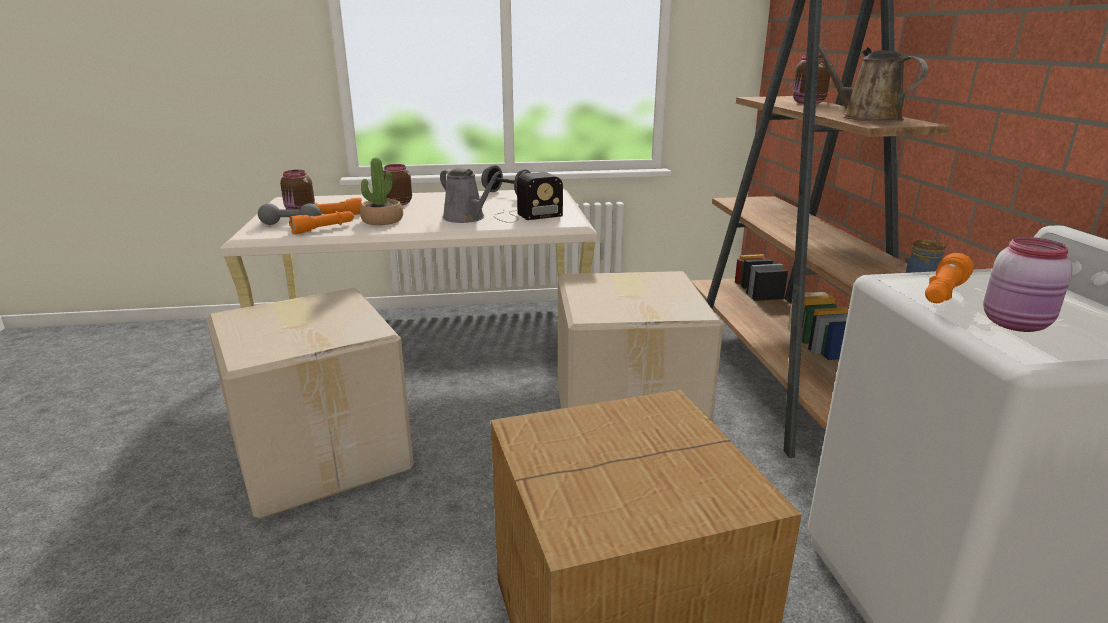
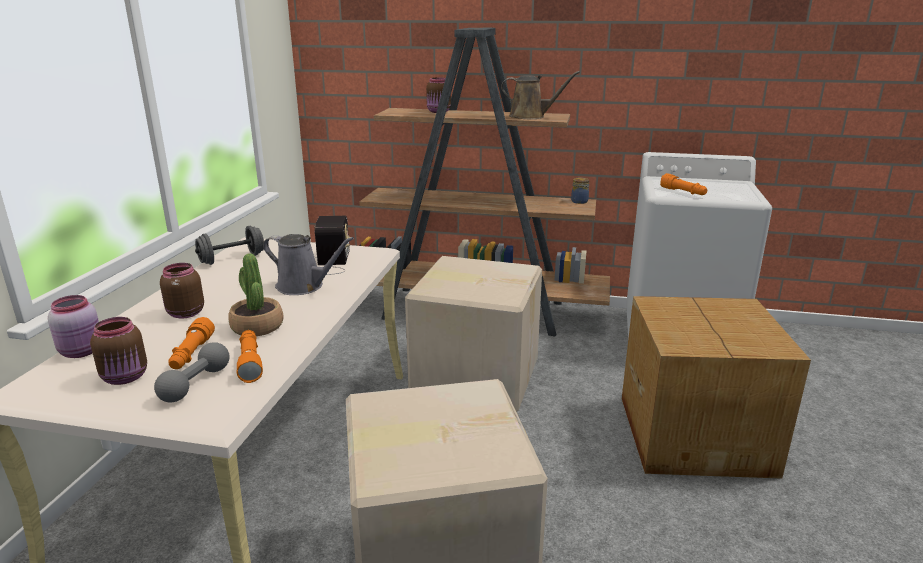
camera: 70 degrees left, 0 degrees up
(466, 218) = (304, 286): grey watering can -> grey watering can turned 45 degrees clockwise
(865, 118) = (530, 116): brown watering can -> brown watering can turned 150 degrees counterclockwise
(1017, 324) = (721, 192): pink jar -> pink jar (83, 351)

